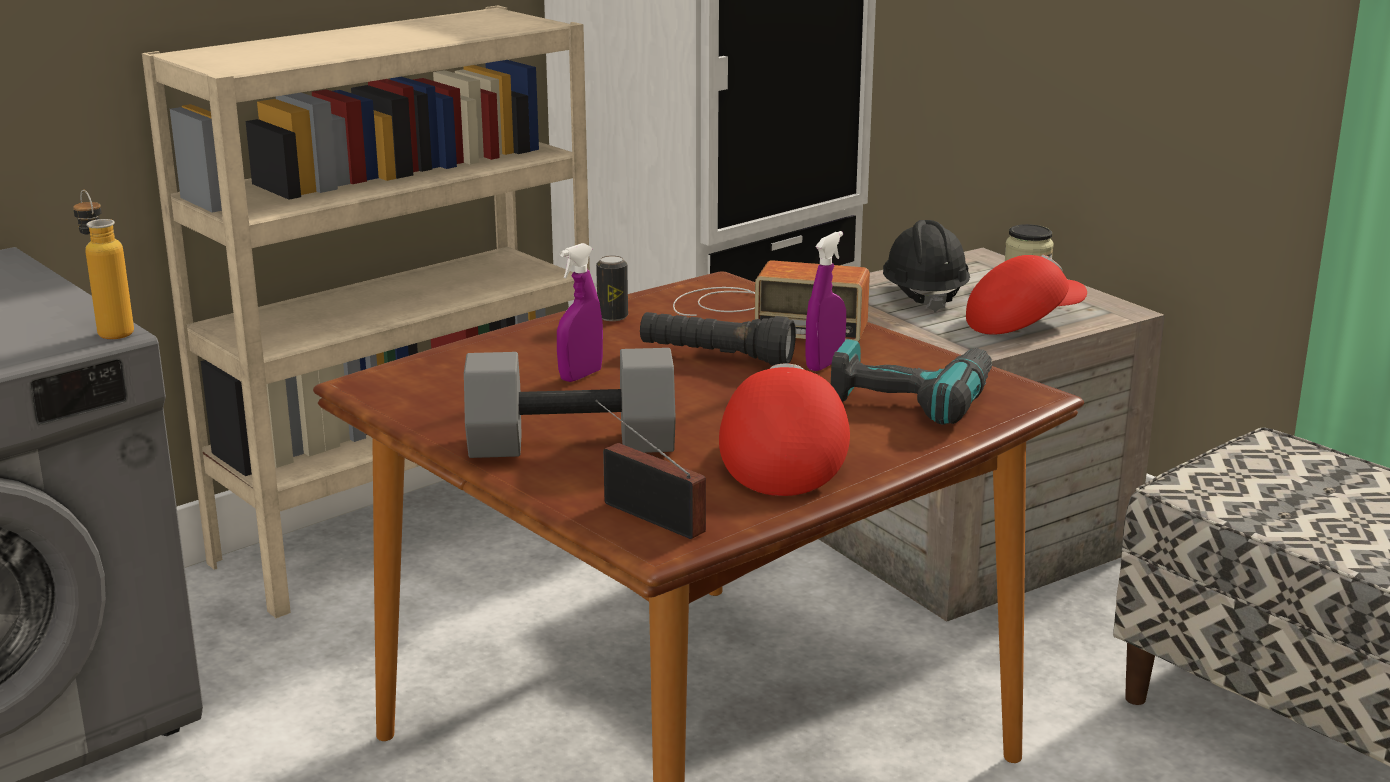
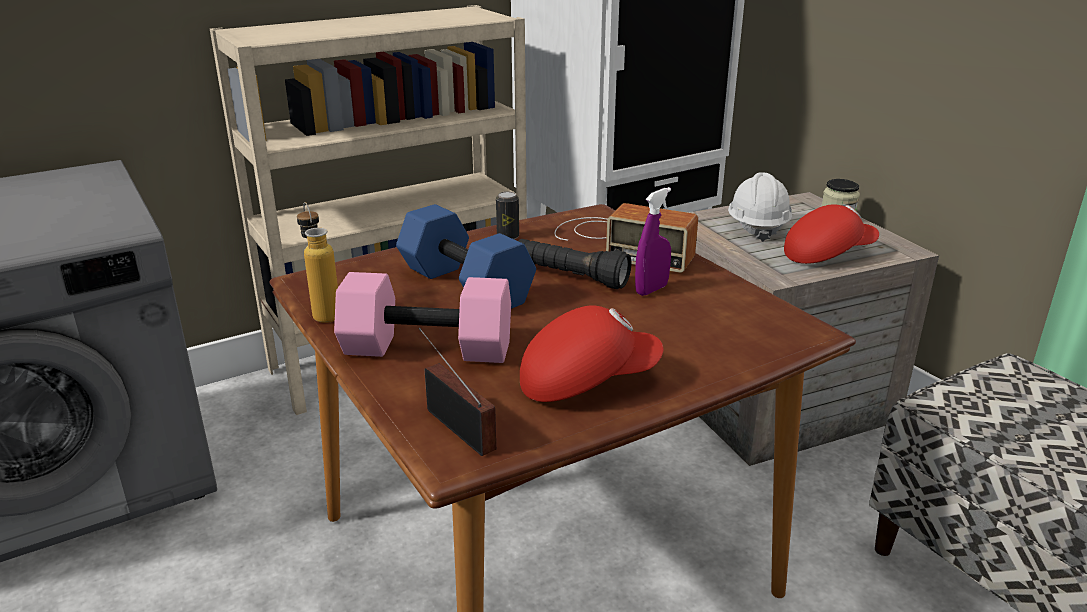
camera: 10 degrees right, 5 degrees up
(110, 330) = (133, 228): bottle -> bottle (323, 312)
(569, 446) = (425, 350): grey dumbbell -> pink dumbbell
(580, 376) = (462, 286): purple spray bottle -> blue dumbbell
(782, 461) = (586, 381): red cap -> red cap turned 60 degrees clockwise
(911, 398) = (711, 327): power drill -> none
(923, 295) = (757, 227): black hard hat -> white hard hat

